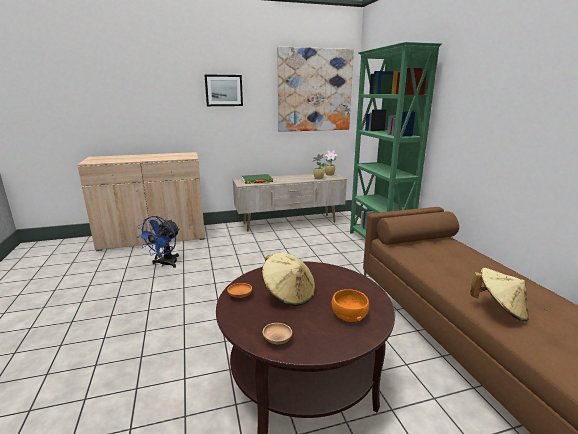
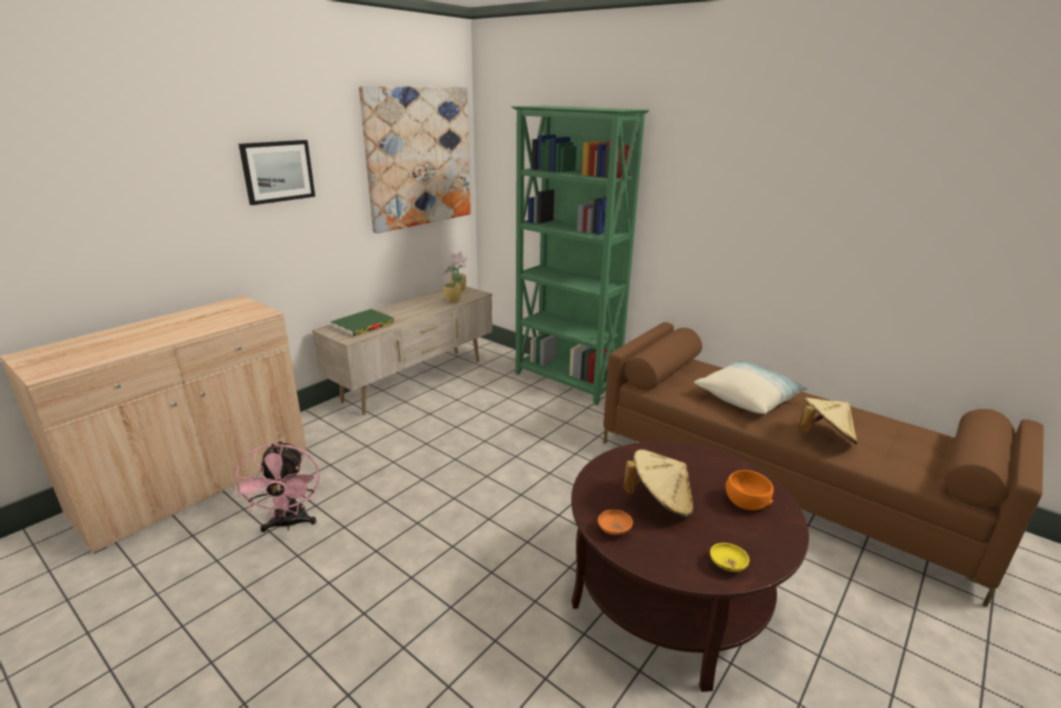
camera: 35 degrees left, 5 degrees up
(165, 264) = (289, 524): blue fan -> pink fan
(277, 340) = (727, 565): brown bowl -> yellow bowl
(462, 268) = (748, 398): none -> pillow

